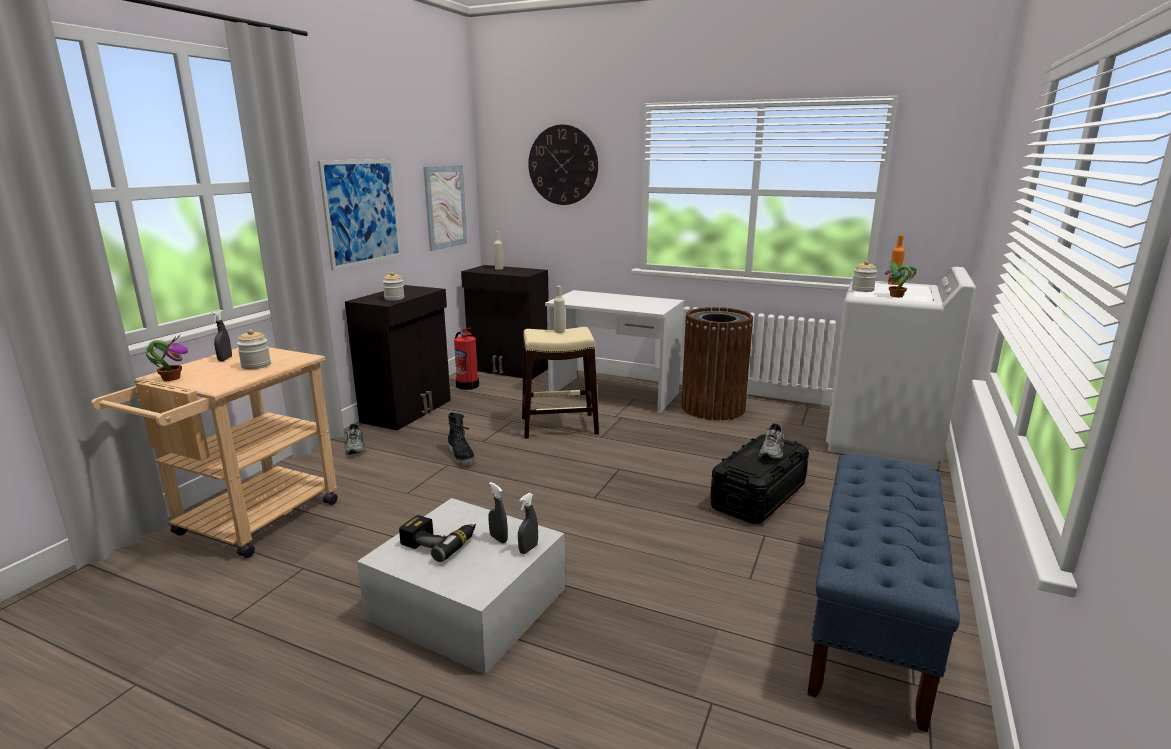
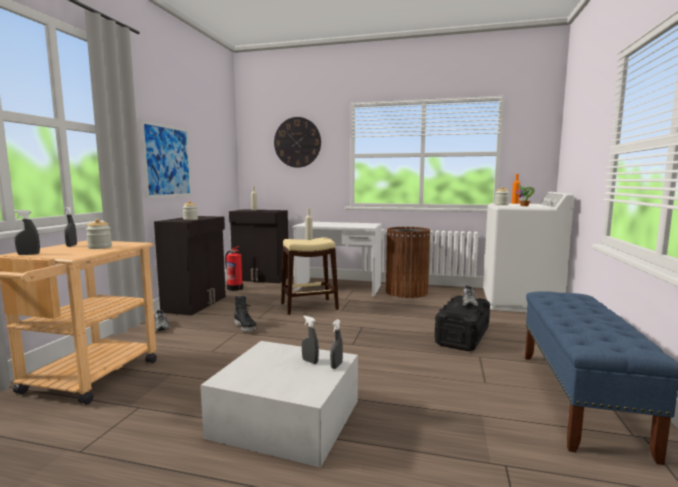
camera: 10 degrees left, 10 degrees down
(171, 378) = (28, 254): potted plant -> grey spray bottle
(439, 542) = (264, 367): power drill -> none
(445, 207) = (219, 167): picture -> none

